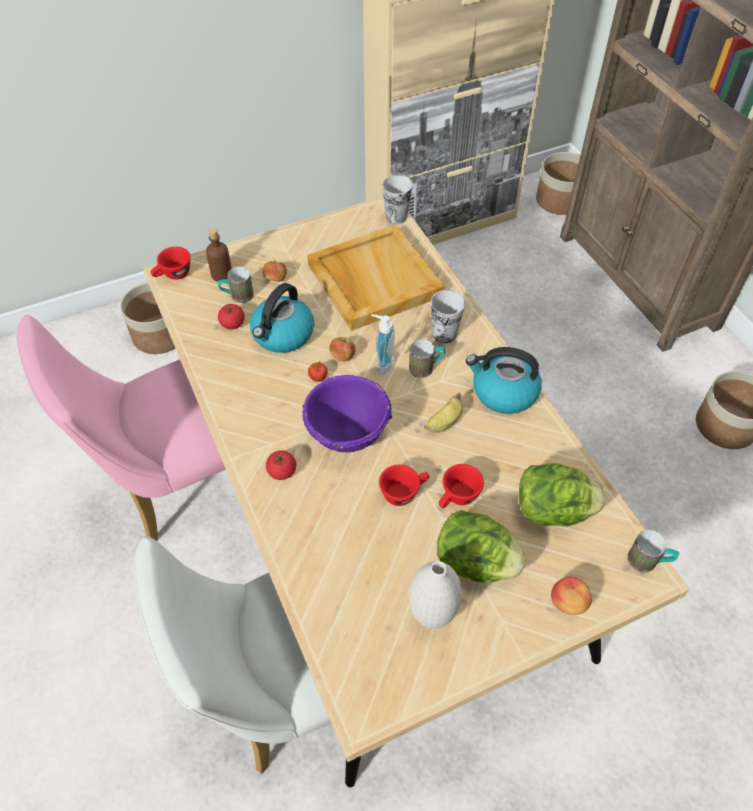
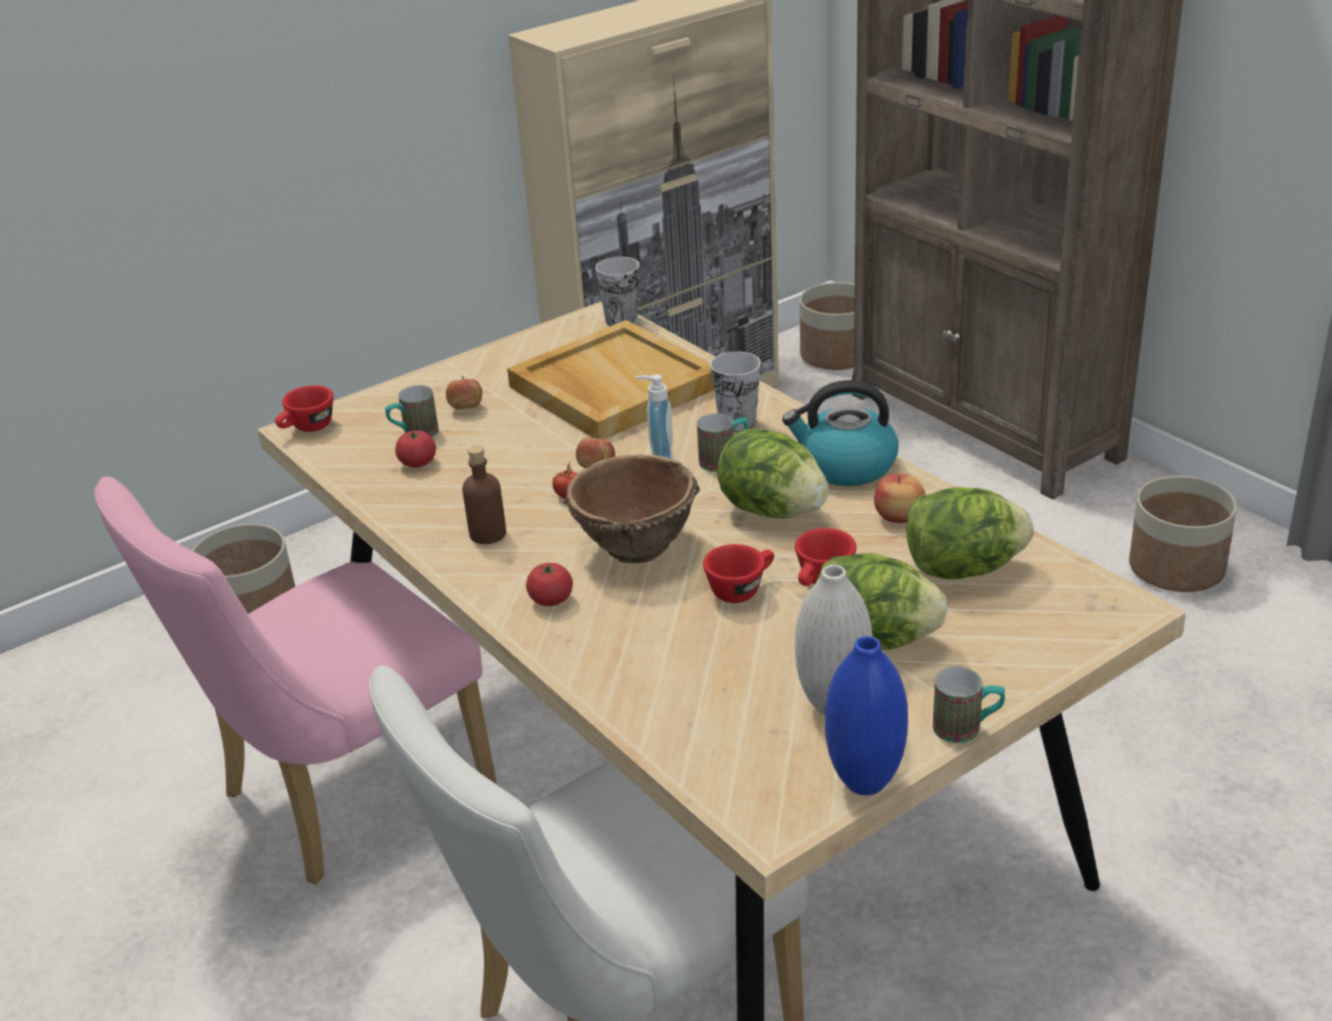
camera: 10 degrees left, 20 degrees down
(222, 274) = (382, 416): brown bottle -> brown bottle (488, 534)
(282, 335) = (498, 462): kettle -> none
(347, 436) = (635, 547): purple bowl -> brown bowl
(432, 691) = (865, 782): none -> blue vase
(444, 423) = (772, 510): banana -> lettuce
(568, 603) = (1023, 657): apple -> apple (899, 517)
(648, 562) = (1117, 595): mug -> mug (967, 728)

